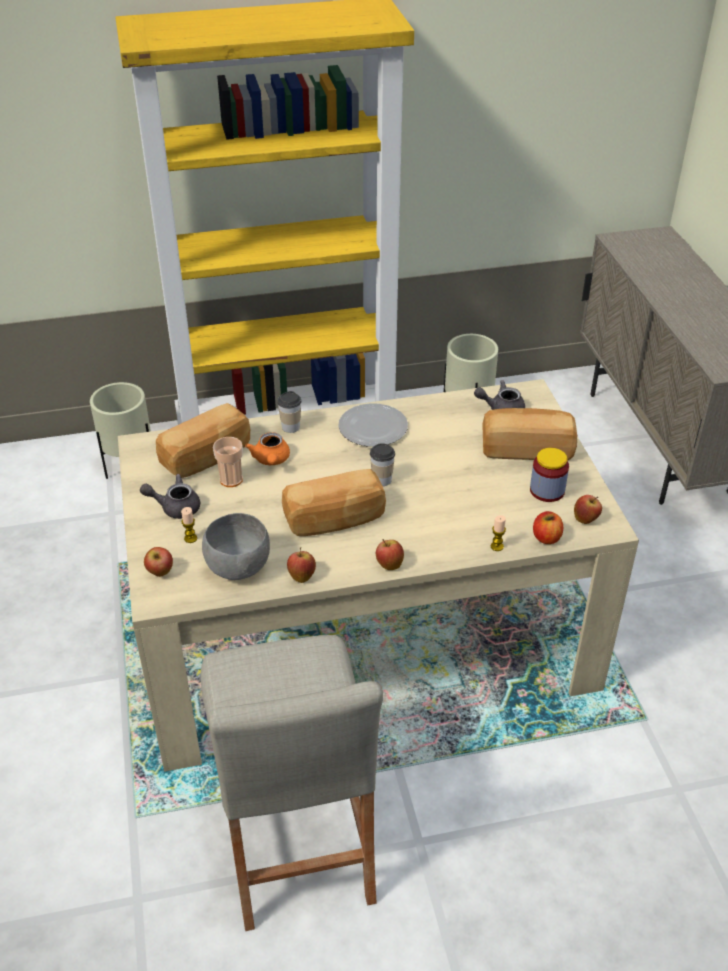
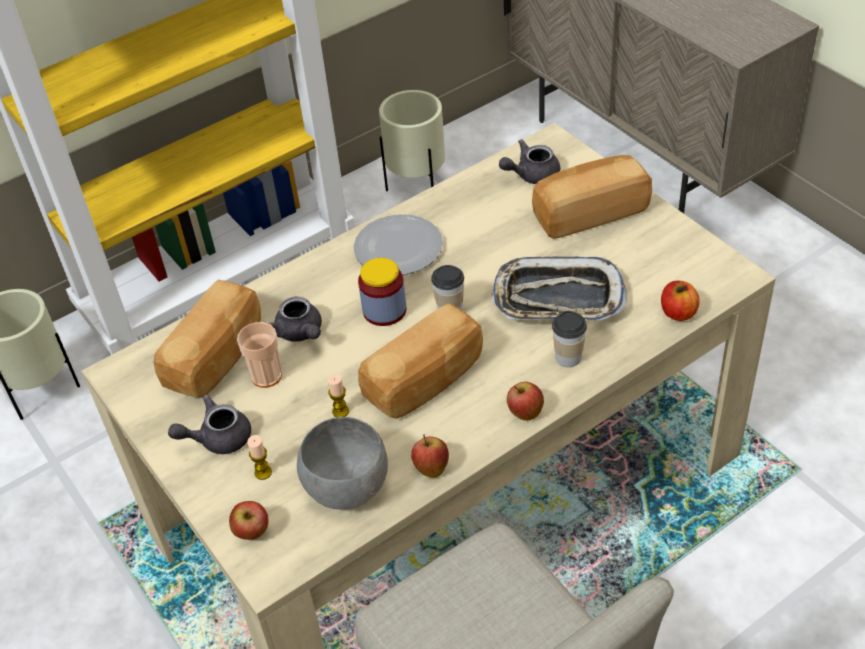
camera: 20 degrees left, 5 degrees up
(271, 460) = (301, 333): orange teapot -> grey teapot
(290, 427) = (298, 281): cup -> cup (568, 358)
(463, 498) = (557, 298): none -> tray
(497, 546) = (631, 343): candle -> candle (340, 411)
(547, 490) = (643, 255): jar -> jar (384, 310)
(586, 519) = (706, 275): apple -> none

